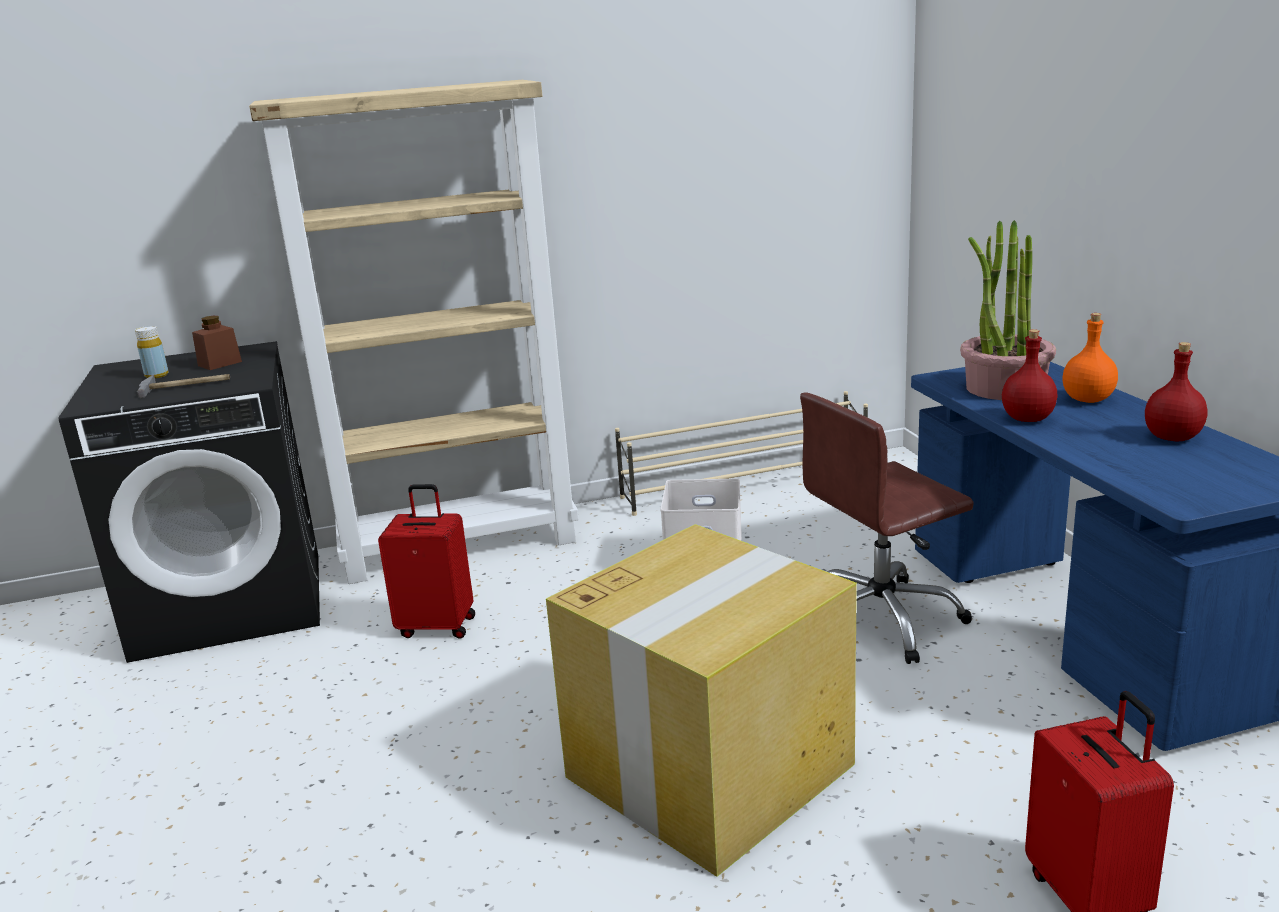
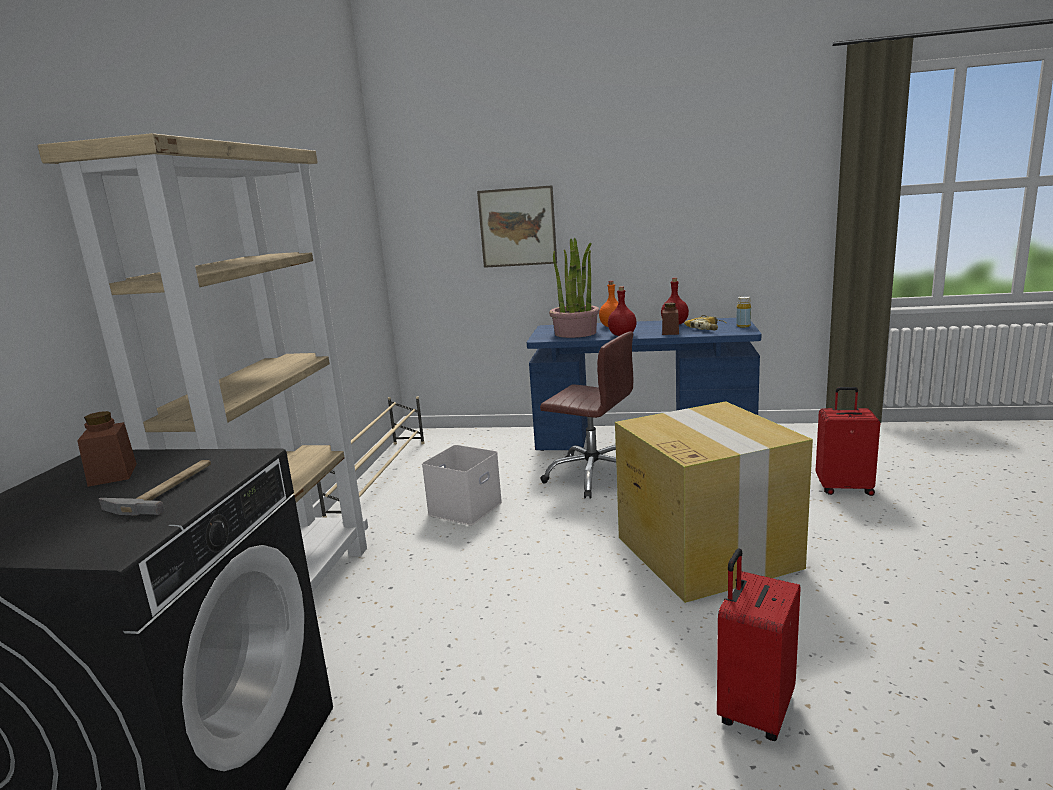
camera: 65 degrees left, 5 degrees down
(157, 375) = (66, 509): yellow bottle -> yellow bottle (743, 326)
(437, 626) = (420, 632): red suitcase -> red suitcase (754, 710)
(881, 620) = (593, 476): brown office chair -> brown office chair turned 60 degrees counterclockwise
(1040, 175) = (517, 227): none -> picture
(1093, 446) = (670, 332): none -> brown jar
(1170, 468) = (707, 328): none -> power drill

